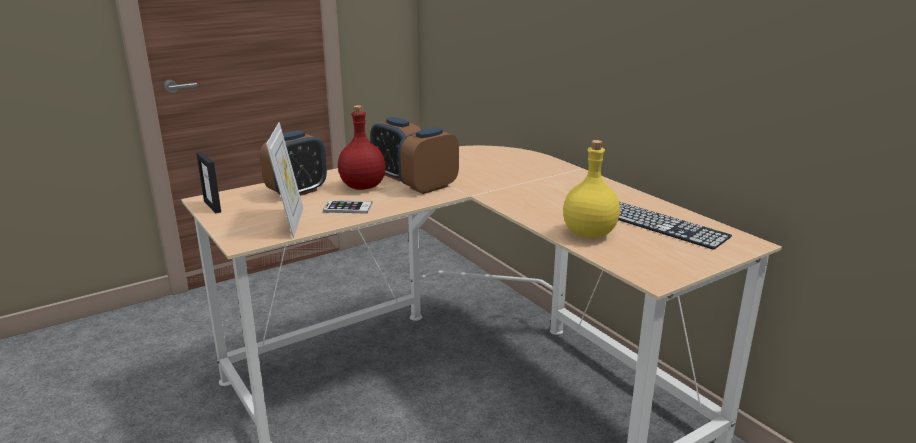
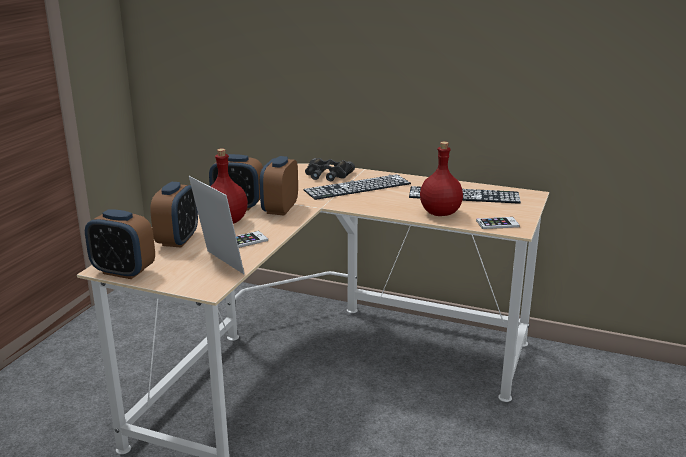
camera: 35 degrees left, 0 degrees up
(212, 206) = (123, 271): picture frame -> alarm clock
(532, 166) = (327, 175): none -> black binoculars
(542, 184) = (357, 187): none -> keyboard
(588, 234) = (440, 213): yellow bottle -> red bottle
(641, 265) = (497, 224): none -> phone

